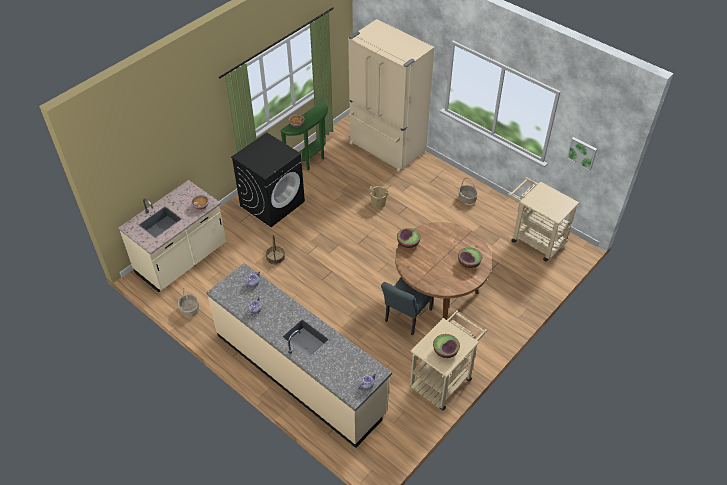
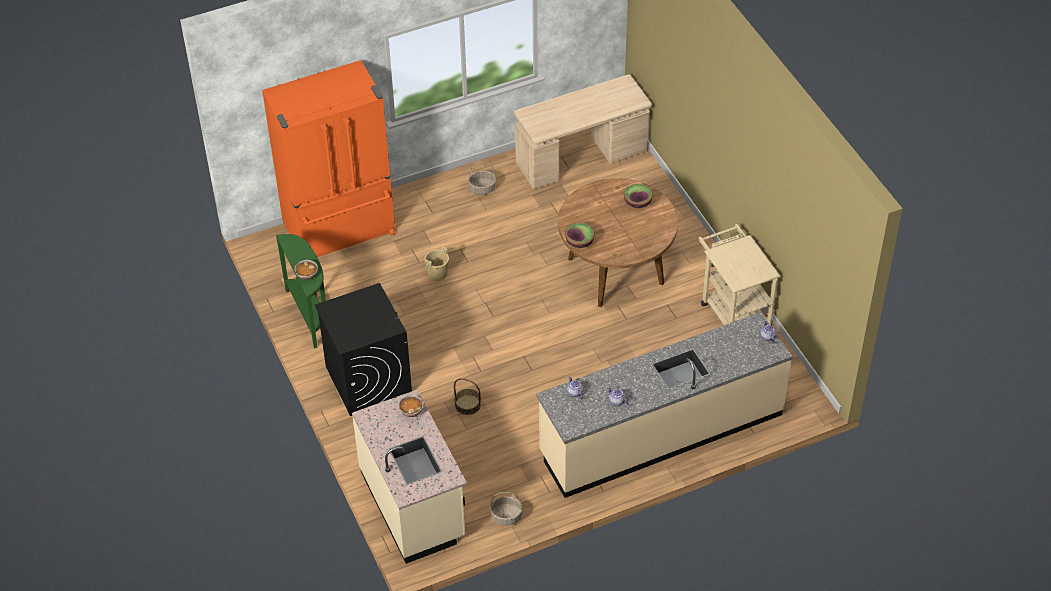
camera: 65 degrees left, 0 degrees up
(386, 148) = (340, 230): beige fridge -> orange fridge
(406, 318) = (633, 312): grey chair -> none
(445, 351) = (749, 264): bowl -> none
(534, 239) = (581, 158): beige cart -> beige desk
(582, 153) = (579, 30): picture -> none

